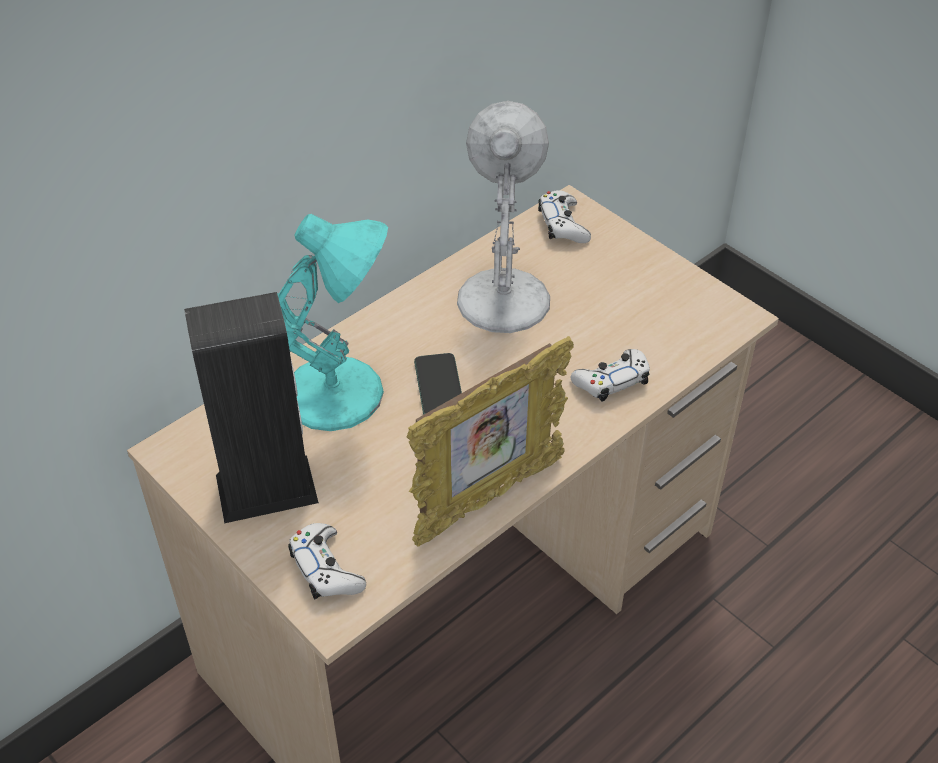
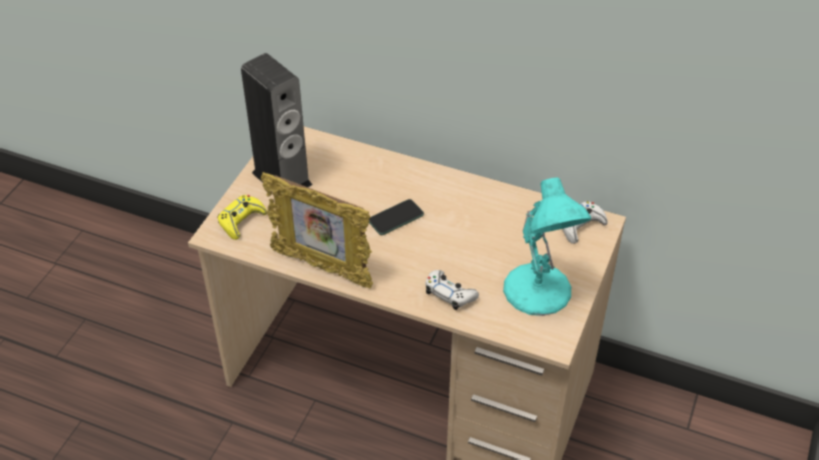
camera: 65 degrees right, 0 degrees up
(326, 569) = (241, 221): white game controller -> yellow game controller
(339, 393) = (365, 179): turquoise table lamp -> turquoise table lamp (539, 292)
(503, 296) = (491, 220): white table lamp -> none

